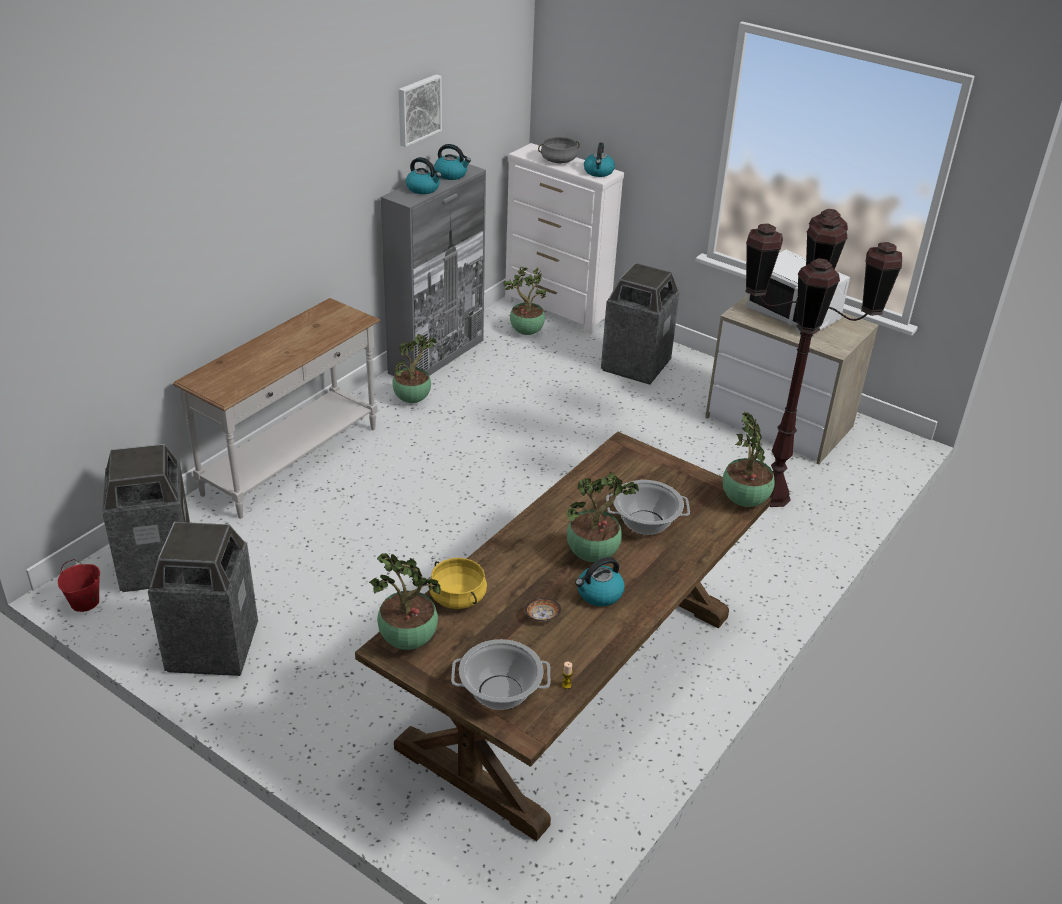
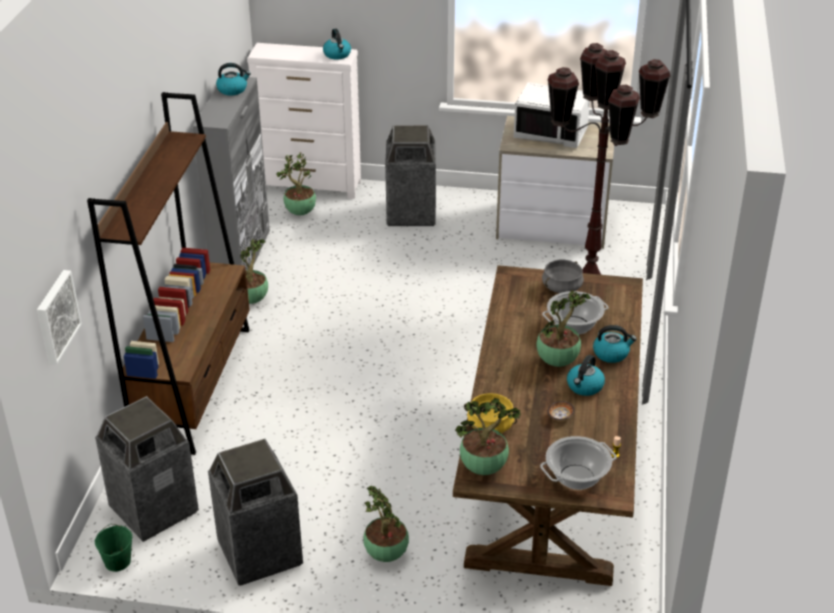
camera: 25 degrees left, 0 degrees up
(85, 602) = (118, 562): red bucket -> green bucket
(293, 461) = (194, 385): white console table -> brown bookcase
(418, 109) = (199, 39): picture -> picture (56, 316)
(423, 189) = (222, 109): kettle -> kettle (611, 353)
(558, 160) = (295, 53): grey cooking pot -> grey cooking pot (561, 287)
(745, 502) = (628, 287): potted plant -> potted plant (387, 555)

